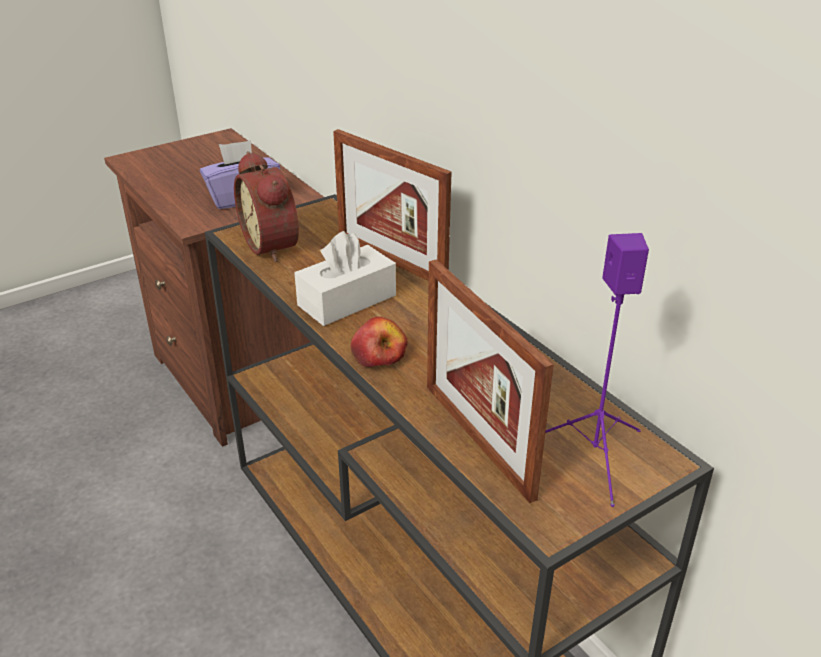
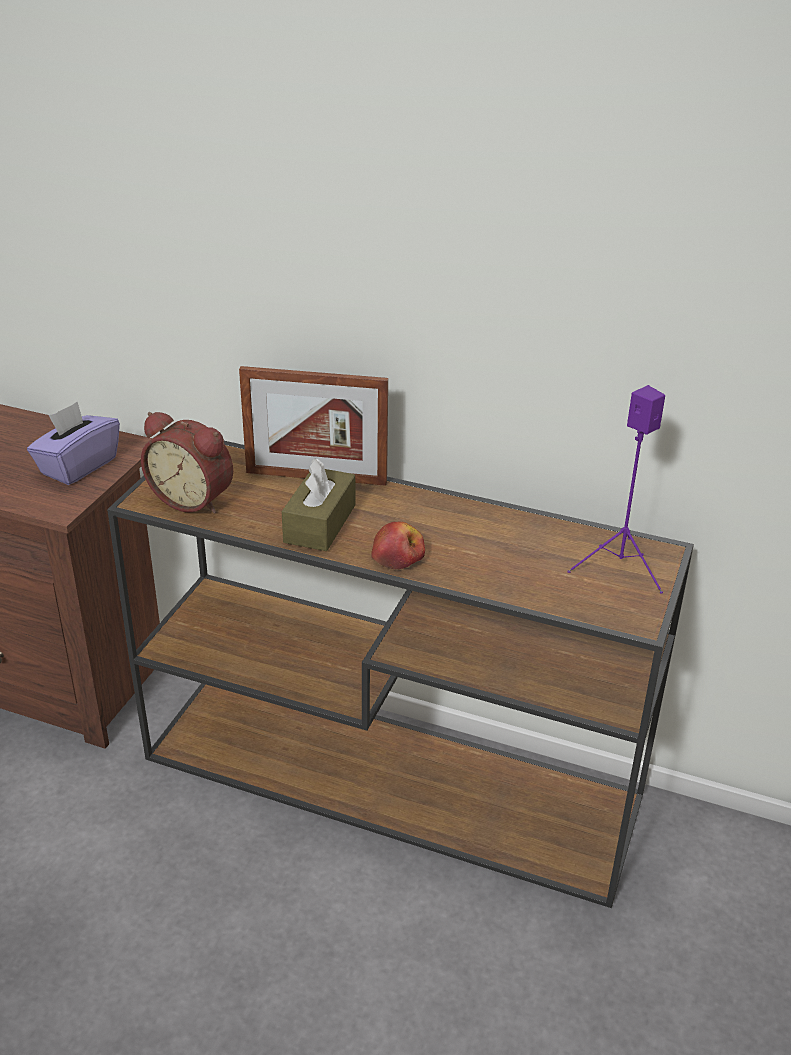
camera: 35 degrees left, 0 degrees up
(347, 300) = (320, 523): white tissue box -> brown tissue box
(477, 439) = (536, 587): picture frame -> none

